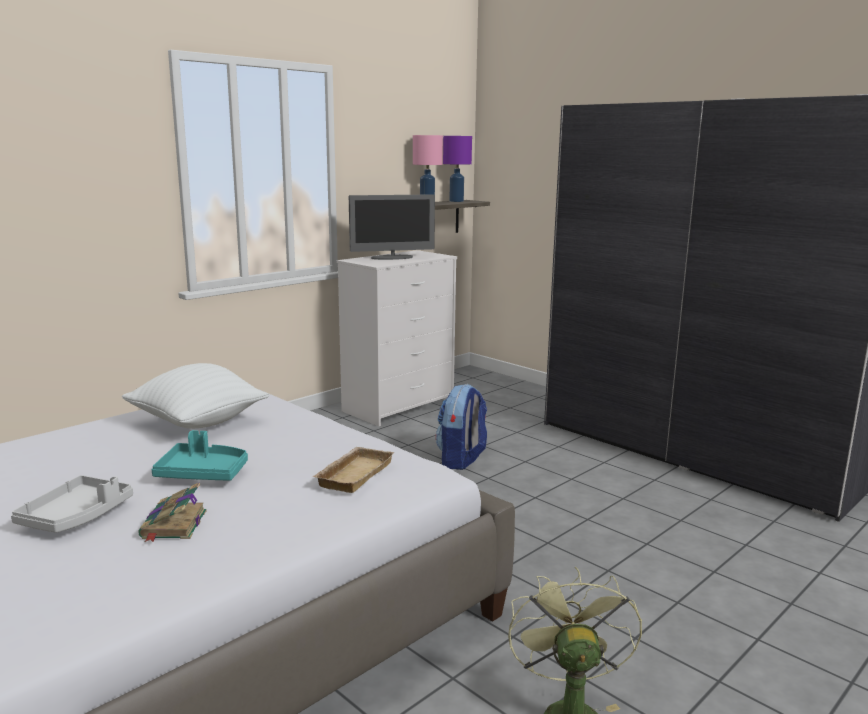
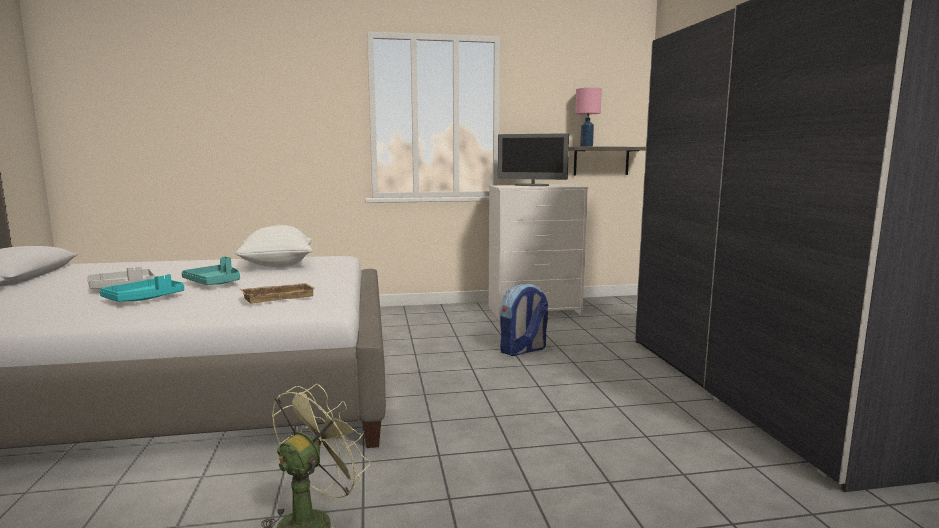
camera: 35 degrees right, 5 degrees down
(173, 525) = (144, 299): book -> turquoise tray
(456, 201) = (621, 146): purple table lamp -> none

